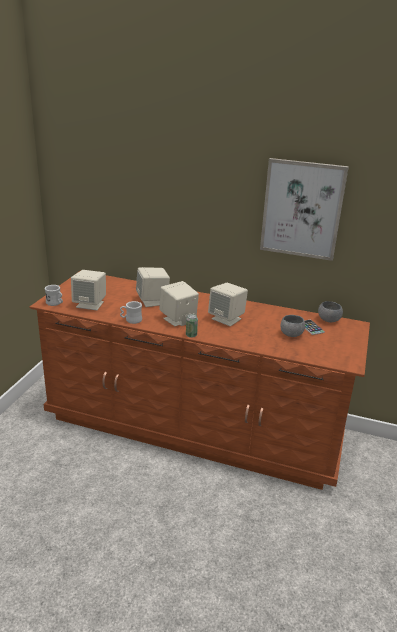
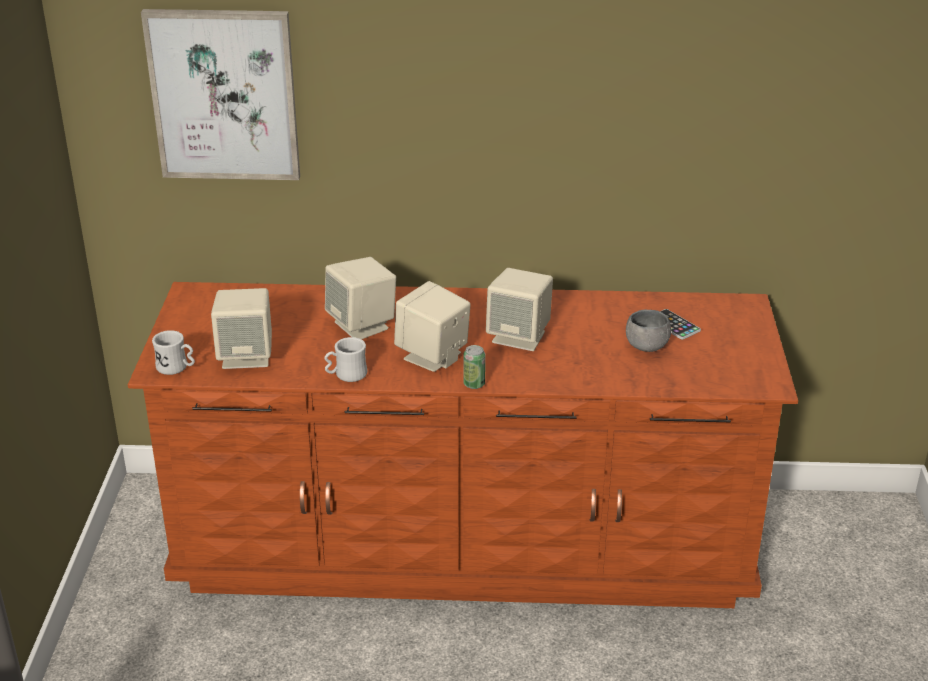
camera: 15 degrees left, 5 degrees up
(302, 209) = (627, 110): picture -> picture (224, 95)
(329, 320) = (697, 303): grey bowl -> none

